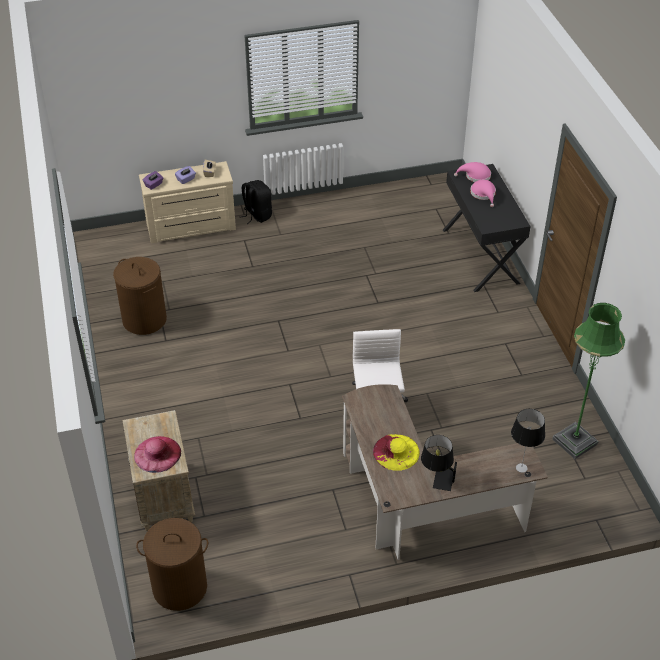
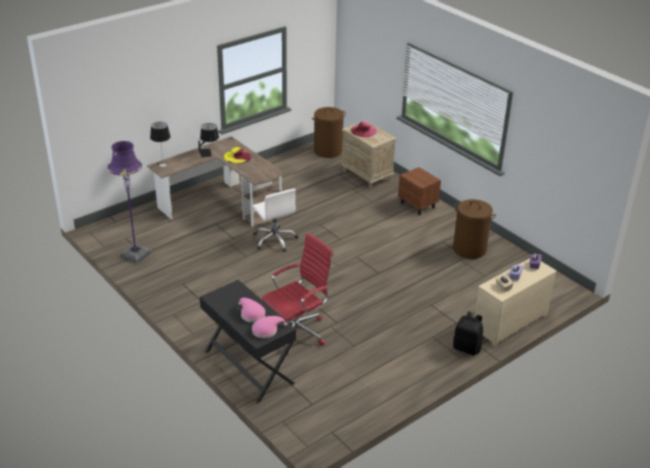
camera: 155 degrees right, 10 degrees down
(142, 410) = (417, 205): none -> brown nightstand
(414, 277) = (297, 331): none -> red office chair
(574, 441) = (135, 254): green floor lamp -> purple floor lamp

